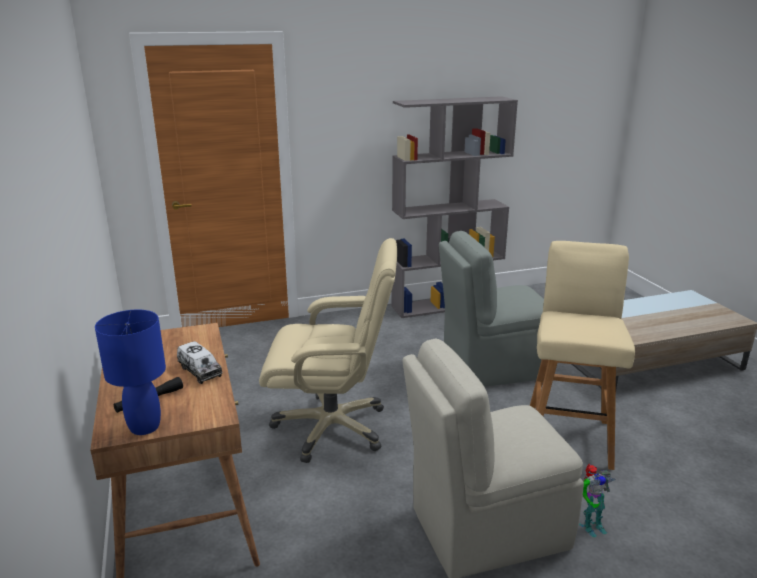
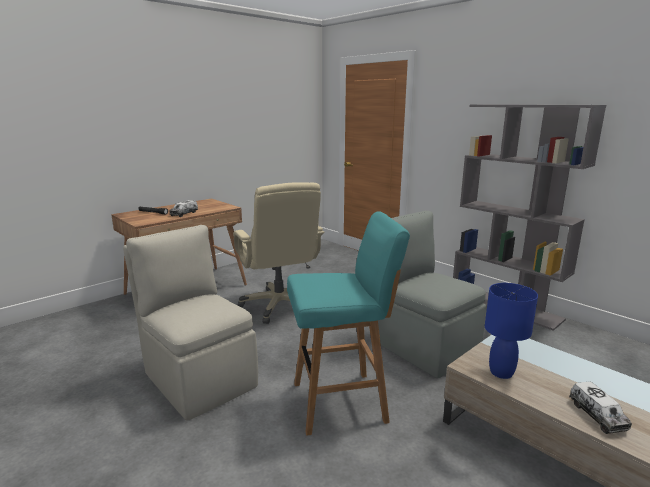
camera: 65 degrees right, 5 degrees down
(144, 427) = (129, 216): blue table lamp -> blue table lamp (501, 372)
(568, 437) = (342, 402): beige stool -> turquoise stool
(590, 526) = (218, 428): toy robot -> none
(688, 322) = (597, 415): none -> toy truck

